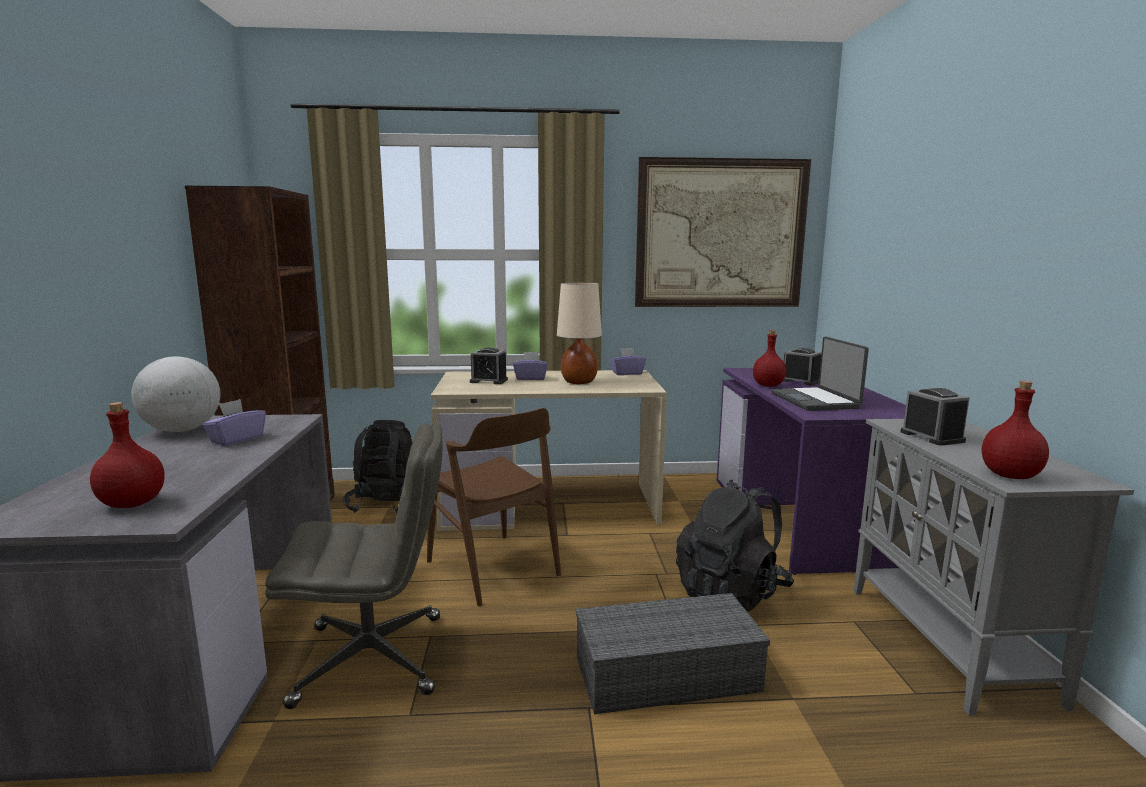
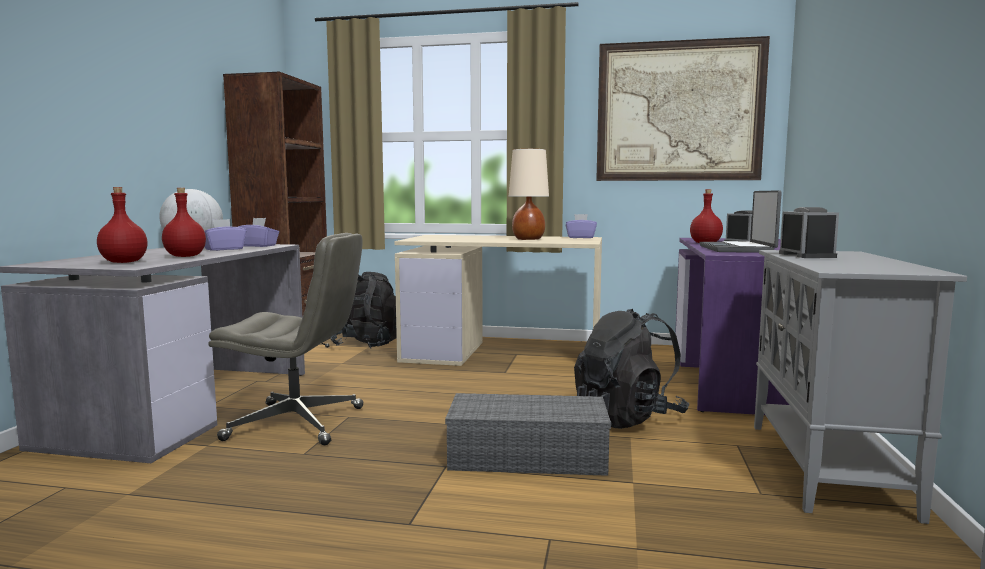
camera: 15 degrees right, 5 degrees down
(488, 381) = (452, 238): alarm clock -> none
(493, 568) = (426, 385): brown chair -> none
(531, 378) = (489, 237): purple tissue box -> purple tissue box (258, 246)
(1010, 475) = (842, 267): red bottle -> red bottle (186, 256)

